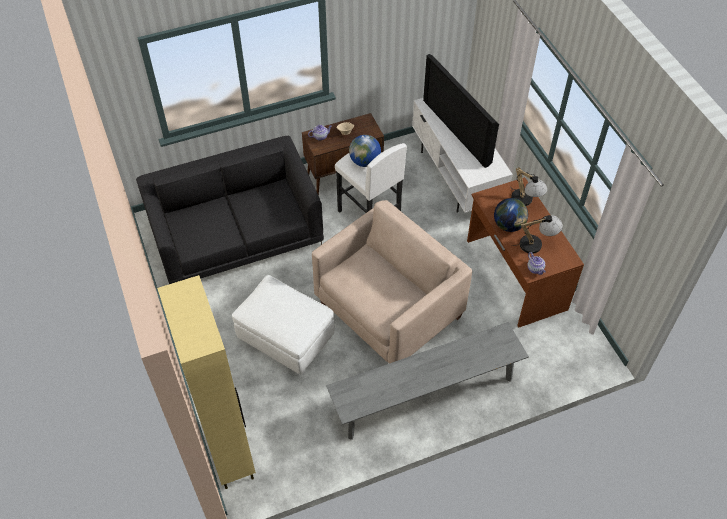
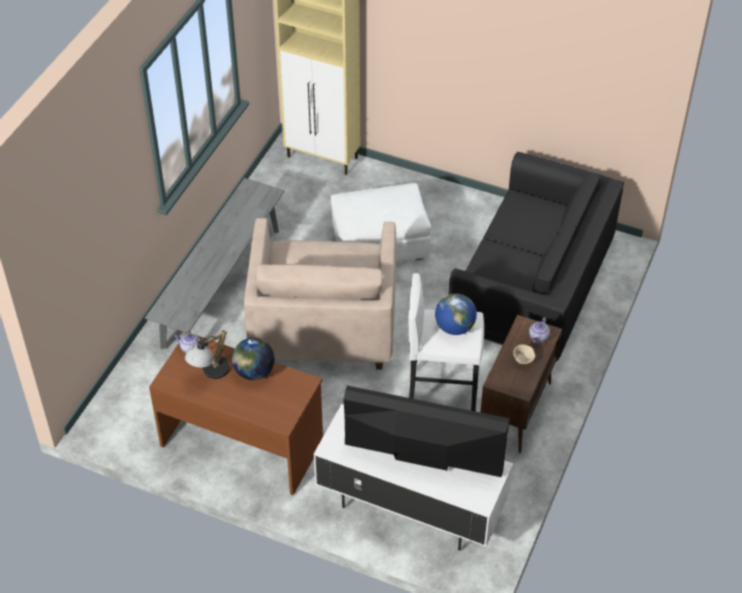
camera: 135 degrees right, 5 degrees down
(525, 202) = (261, 408): table lamp -> none

